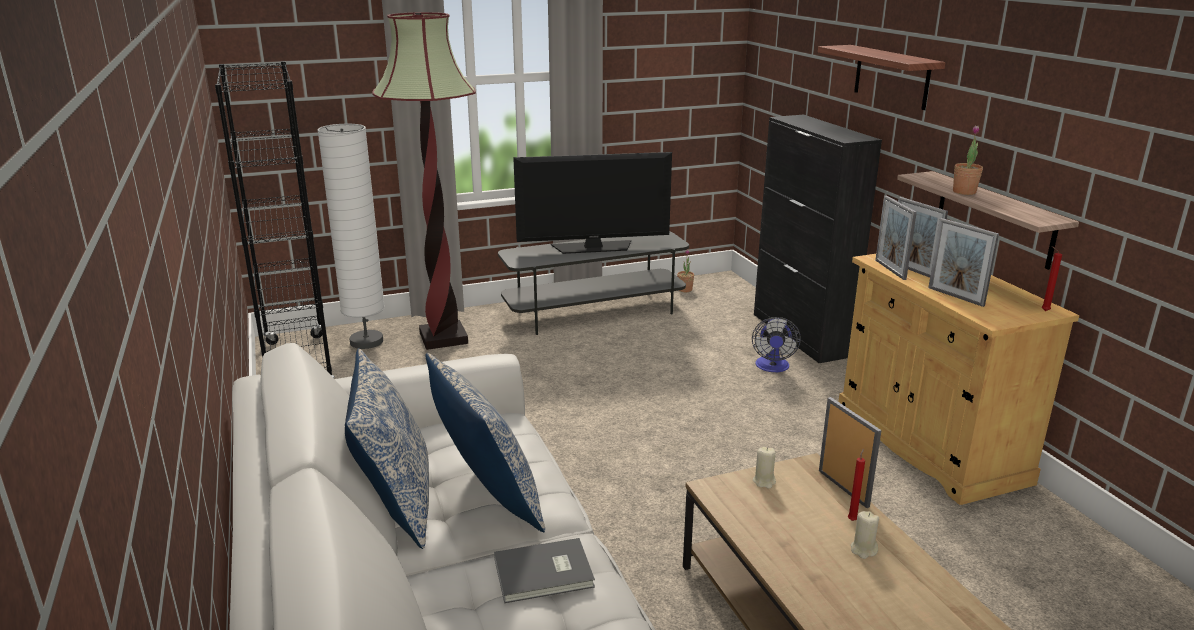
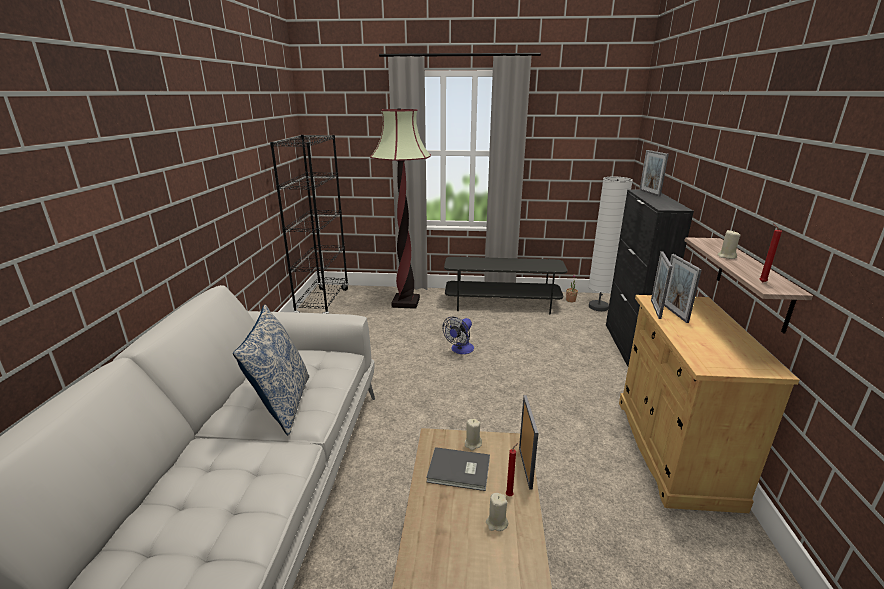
camera: 25 degrees right, 0 degrees up
(366, 342) = (366, 297): white floor lamp -> white floor lamp (598, 307)
(396, 505) = (235, 392): pillow -> none
(545, 574) = (258, 464): grey book -> grey book (459, 471)
(593, 247) = (504, 263): television -> none
(772, 367) = (591, 363): fan -> fan (460, 350)
(891, 76) = (706, 162): shelf -> none
(955, 296) = (691, 340): picture frame -> picture frame (649, 193)
(964, 192) = (726, 256): potted plant -> beige candle
(1043, 310) = (765, 368): red candle -> red candle (761, 282)

